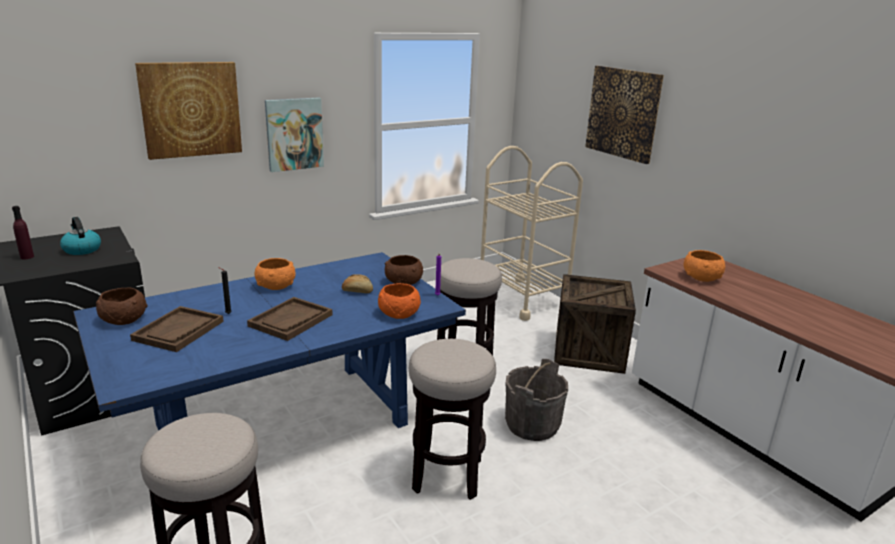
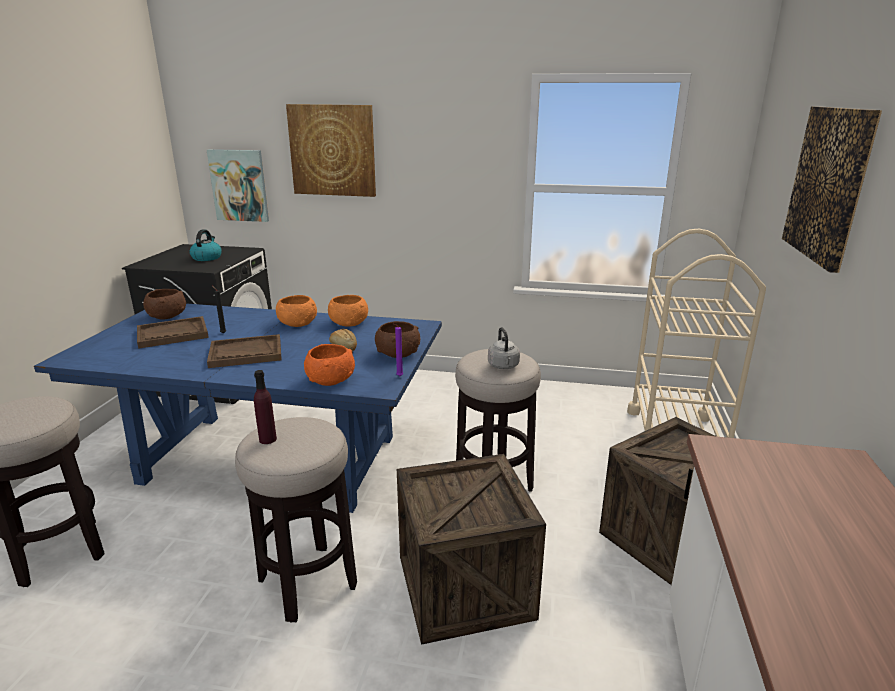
camera: 45 degrees right, 0 degrees up
(27, 257) = (172, 255): purple bottle -> purple bottle (268, 439)
(294, 134) = (430, 184): picture -> picture (239, 185)
(480, 269) = (503, 366): none -> grey kettle
(532, 425) = (464, 586): grey bucket -> crate
(701, 277) = (766, 484): orange bowl -> orange bowl (349, 322)

